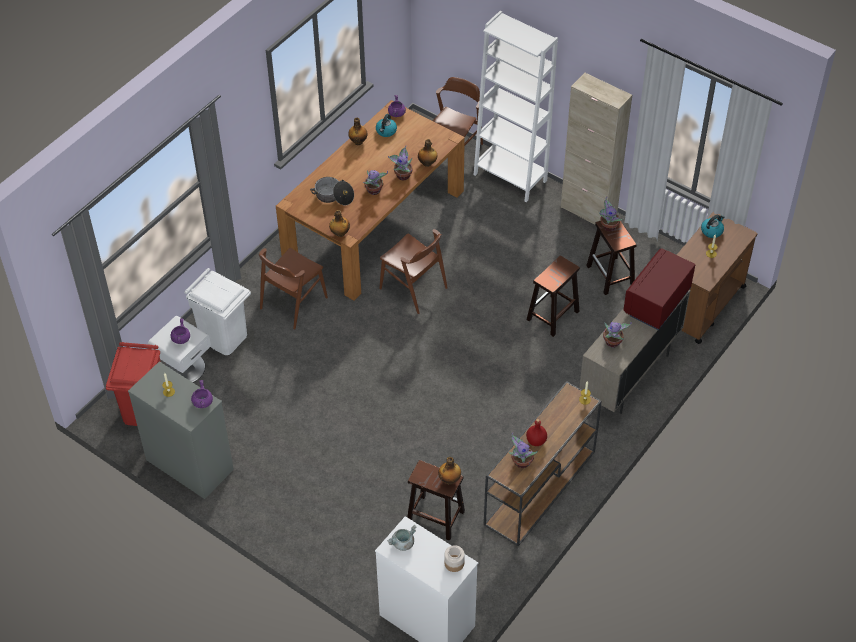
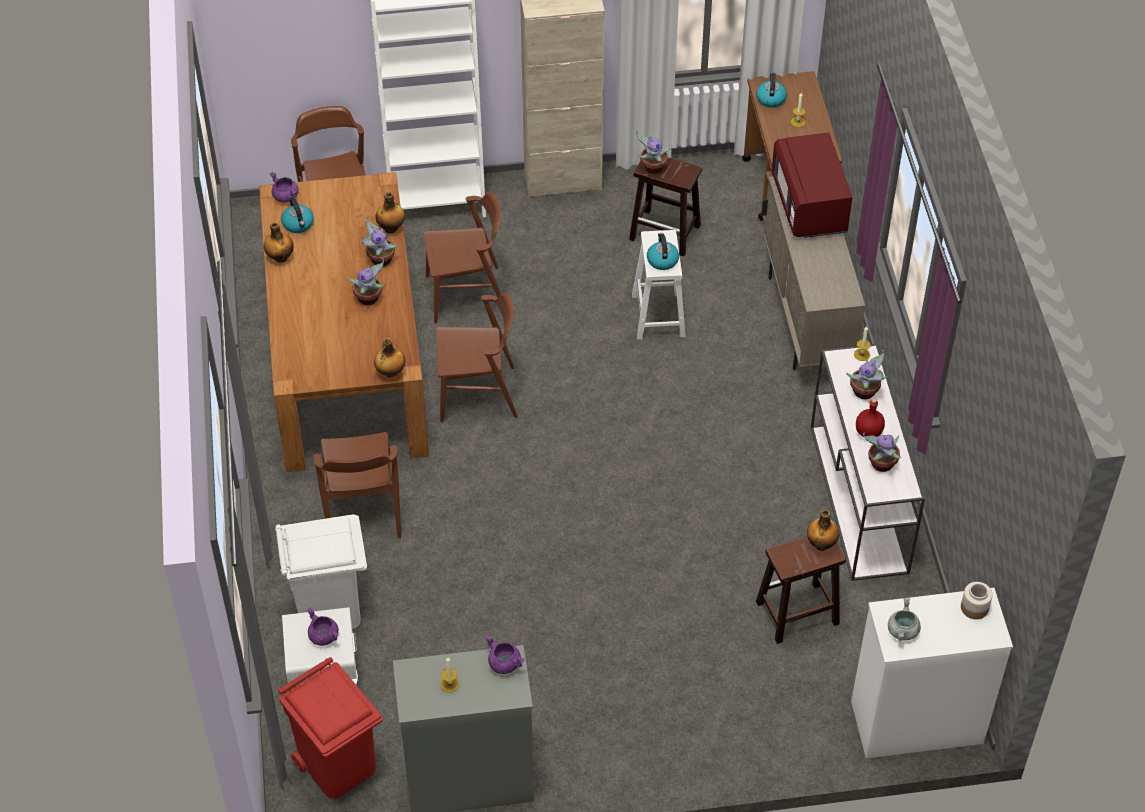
camera: 45 degrees left, 0 degrees up
(333, 197) = (330, 337): cooking pot -> none
(468, 235) = (467, 294): none -> brown chair
(539, 489) = (859, 500): brown console table -> white console table
(552, 277) = (662, 260): none -> kettle
(552, 316) = (659, 316): brown stool -> white stool
(613, 343) = (819, 277): potted plant -> potted plant (865, 392)

